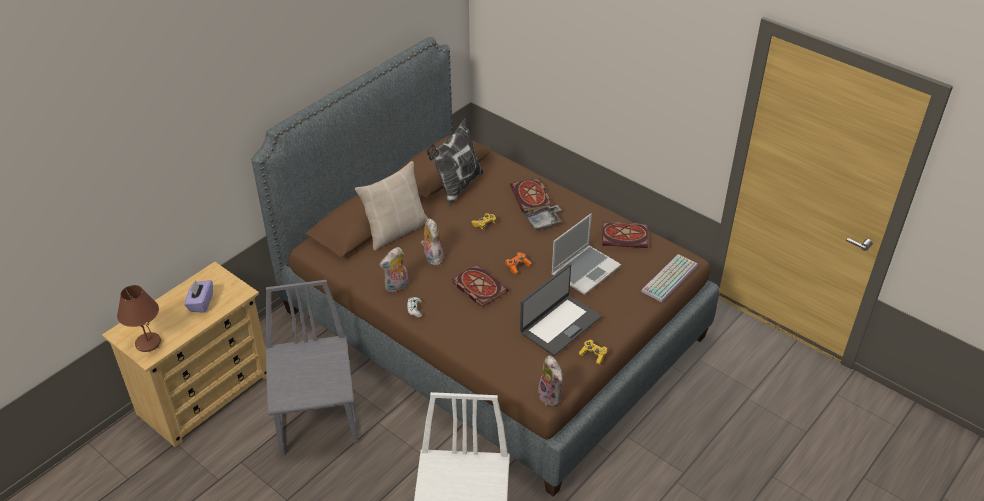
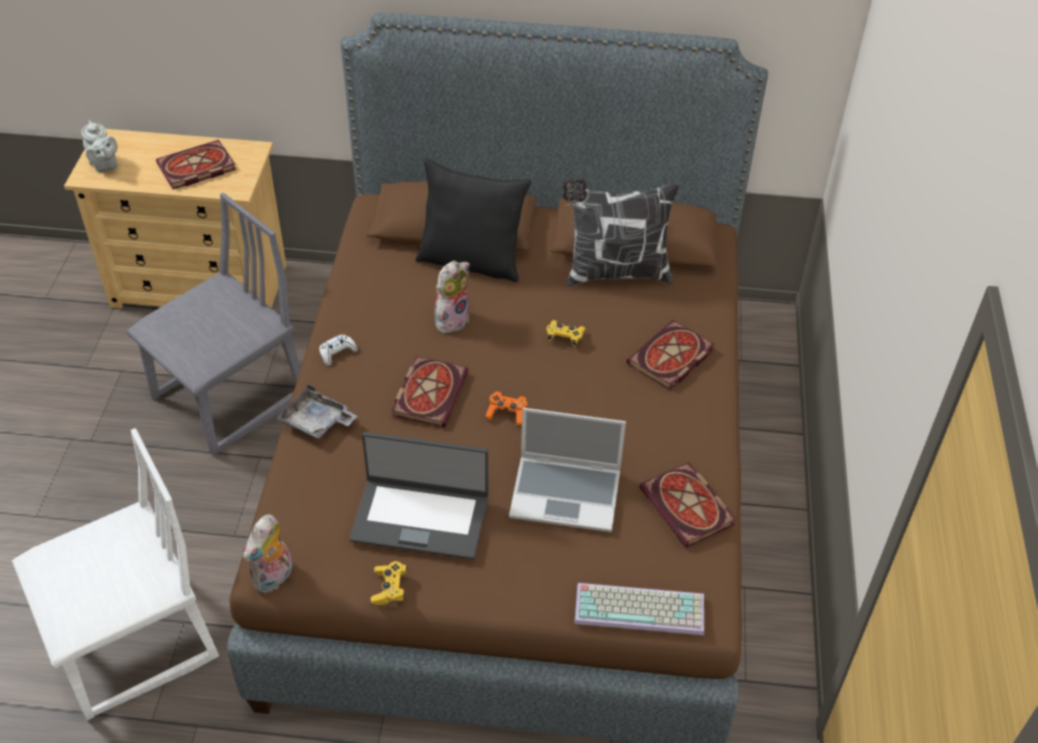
camera: 55 degrees right, 5 degrees up
(147, 343) = (104, 165): brown table lamp -> grey teapot
(201, 303) = (195, 168): purple tissue box -> book
(396, 230) = (472, 260): beige pillow -> black pillow
(396, 287) = (366, 315): plush toy -> none
(543, 222) = (629, 397): grey tray -> grey tray (317, 422)

